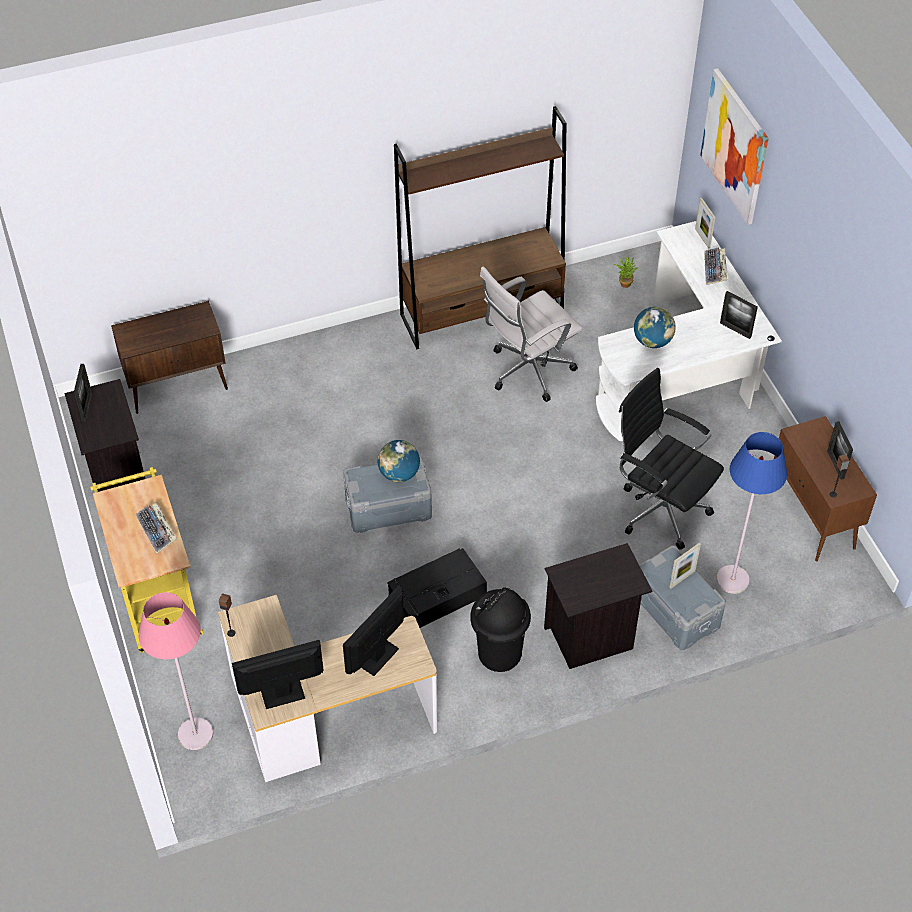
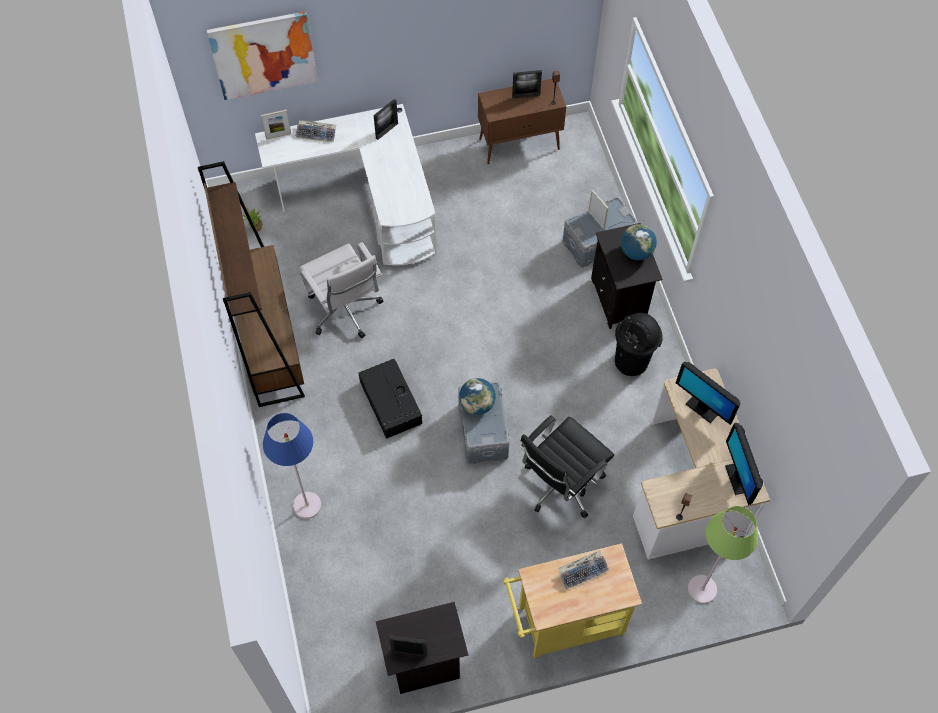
camera: 85 degrees left, 10 degrees up
(178, 386) = (317, 608): brown cabinet -> none
(195, 734) = (702, 589): pink floor lamp -> green floor lamp
(436, 596) = (576, 401): black storage box -> black storage box (391, 403)
(652, 341) = (391, 187): globe -> globe (636, 252)
(659, 509) = (503, 238): black office chair -> black office chair (560, 486)
(732, 580) = (572, 202): blue floor lamp -> blue floor lamp (307, 505)

